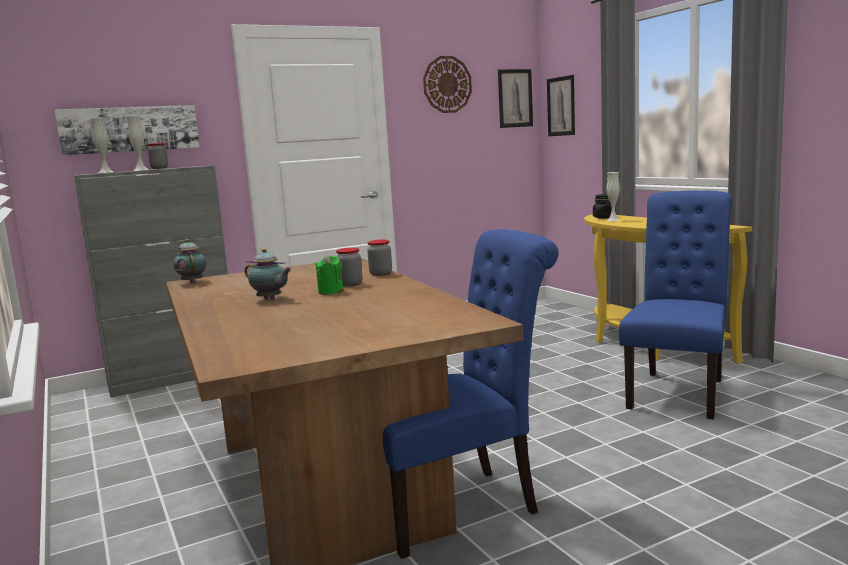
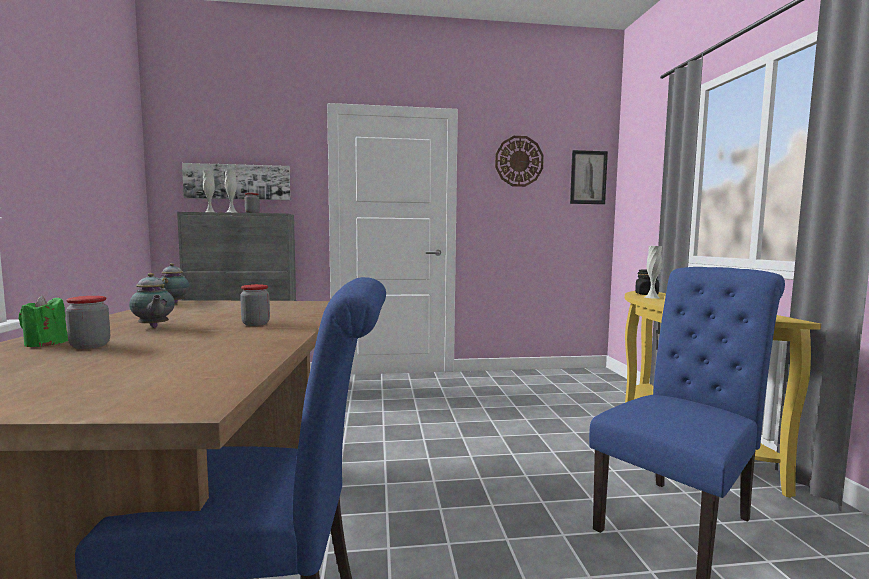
camera: 20 degrees right, 5 degrees down
(331, 292) = (216, 328): green candle -> green candle (46, 343)
(381, 274) = (311, 318): jar -> jar (90, 346)
(561, 106) = (631, 185): picture -> none

